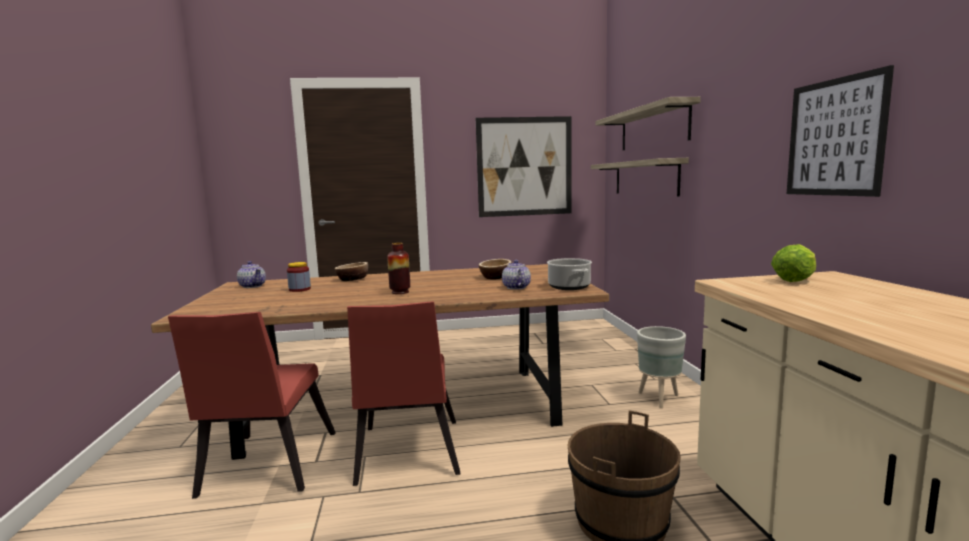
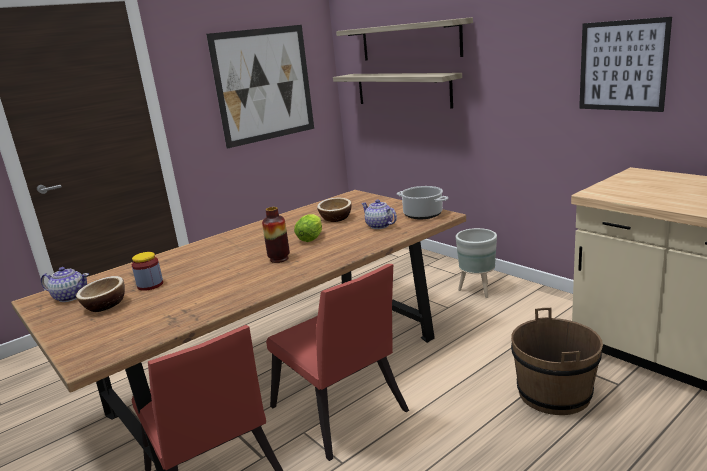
camera: 30 degrees left, 10 degrees up
(352, 279) = (185, 256): bowl -> bowl (105, 305)
(796, 280) = (629, 181): lettuce -> lettuce (312, 238)

